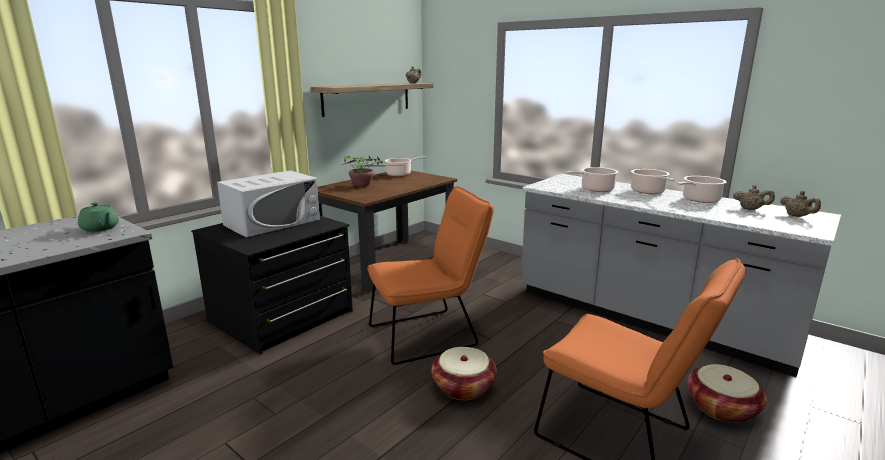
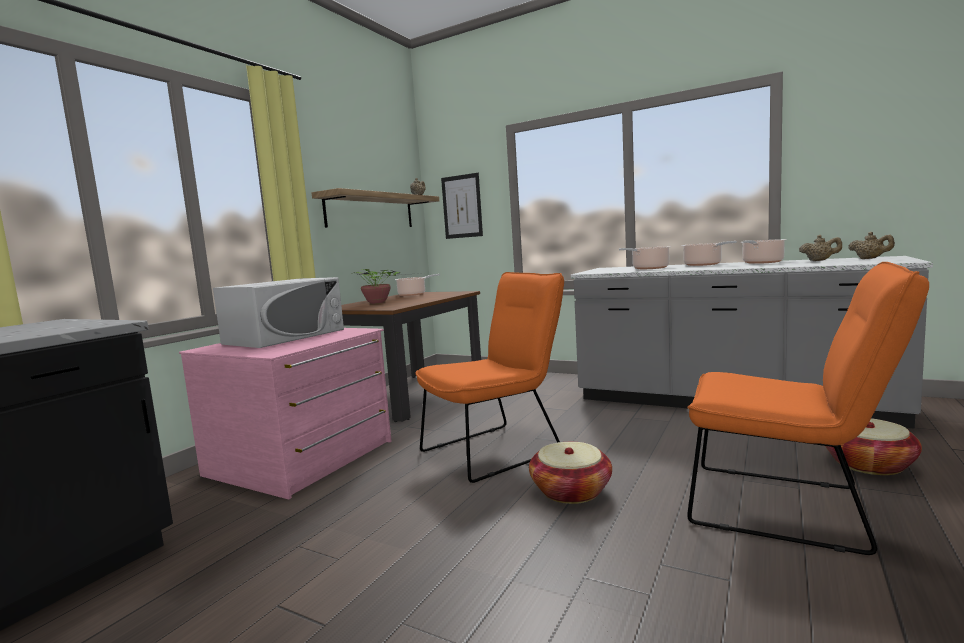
camera: 10 degrees left, 10 degrees down
(100, 228) = (67, 325): green teapot -> none
(282, 317) = (302, 458): black dresser -> pink dresser
(454, 93) = (462, 206): none -> picture

